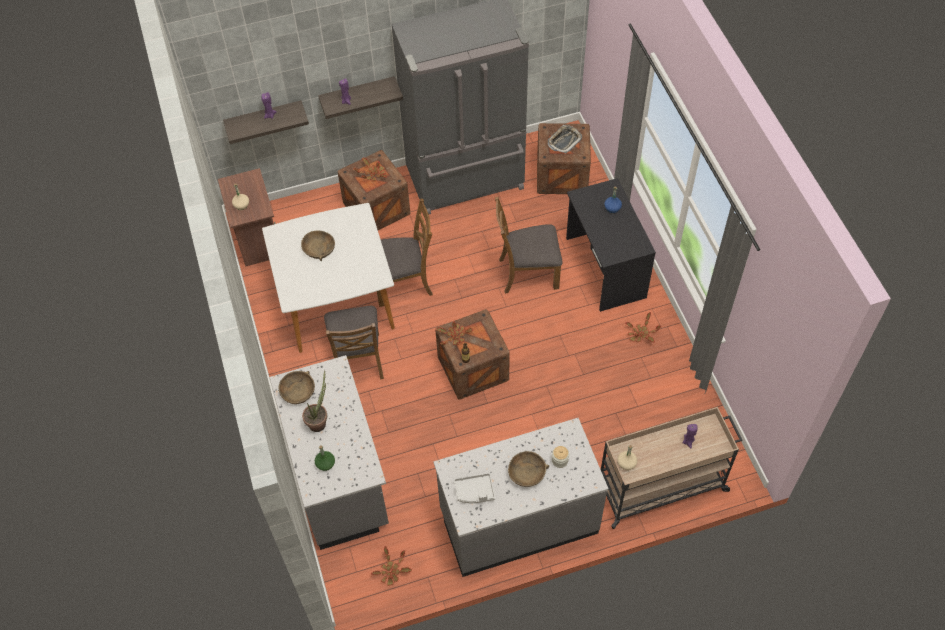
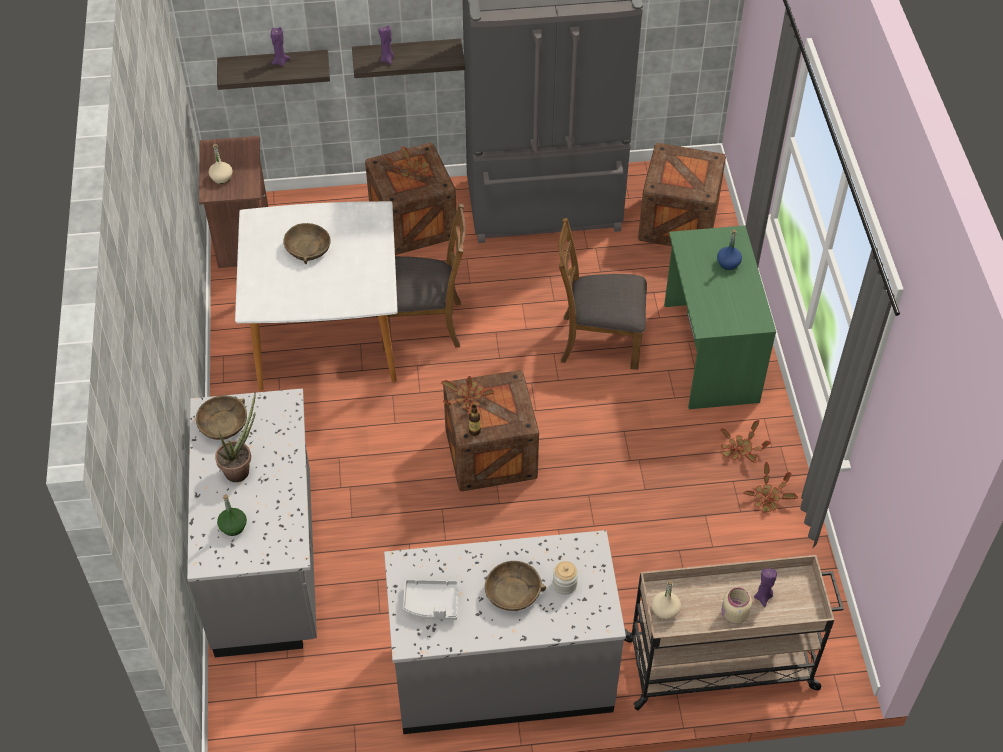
camera: 10 degrees right, 5 degrees down
(358, 359) = (336, 413): brown chair -> none
(391, 571) = (305, 706): potted plant -> potted plant (768, 497)
(564, 141) = (685, 170): tray -> none
(604, 268) = (709, 353): black desk -> green desk
(672, 458) = (733, 615): none -> beige jar

